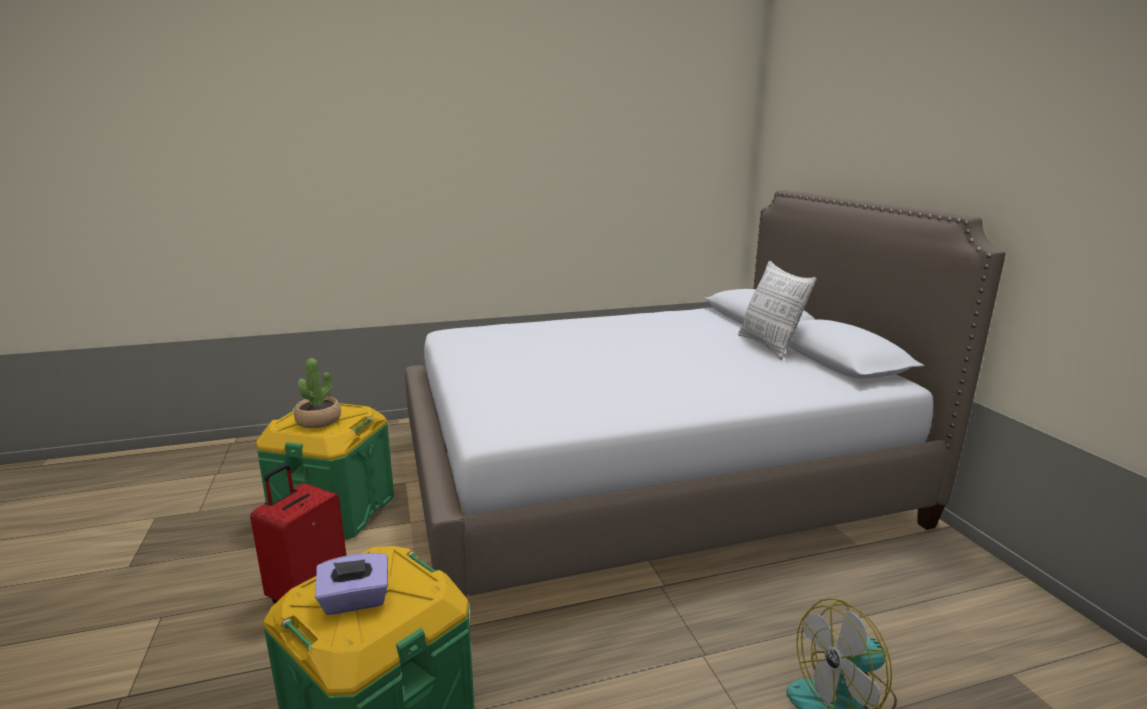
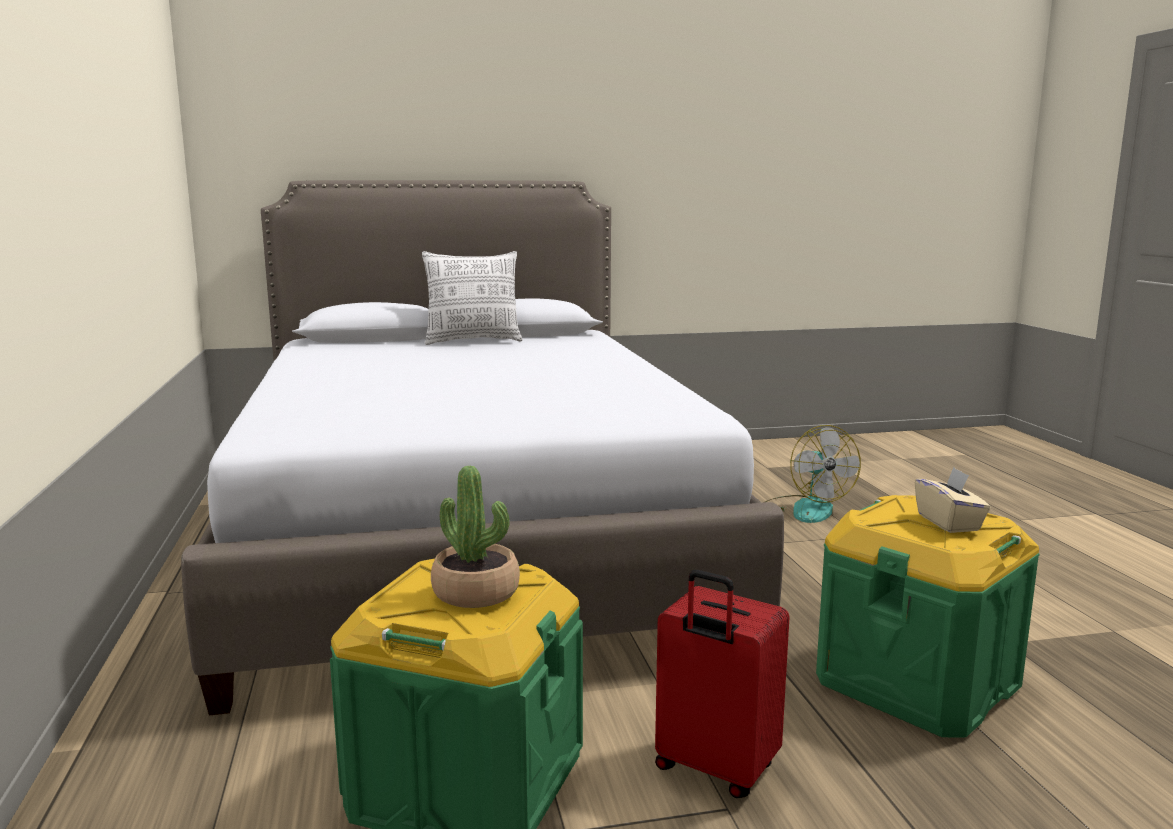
camera: 85 degrees left, 5 degrees down
(355, 601) = (949, 523): purple tissue box -> beige tissue box

